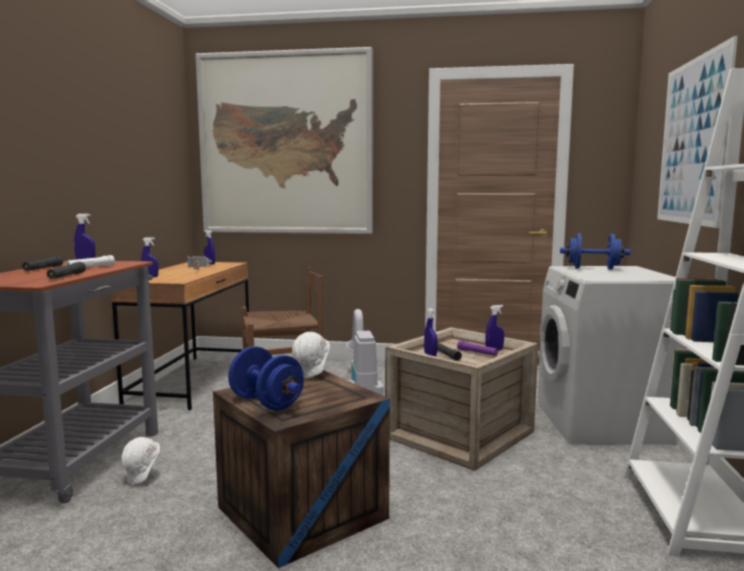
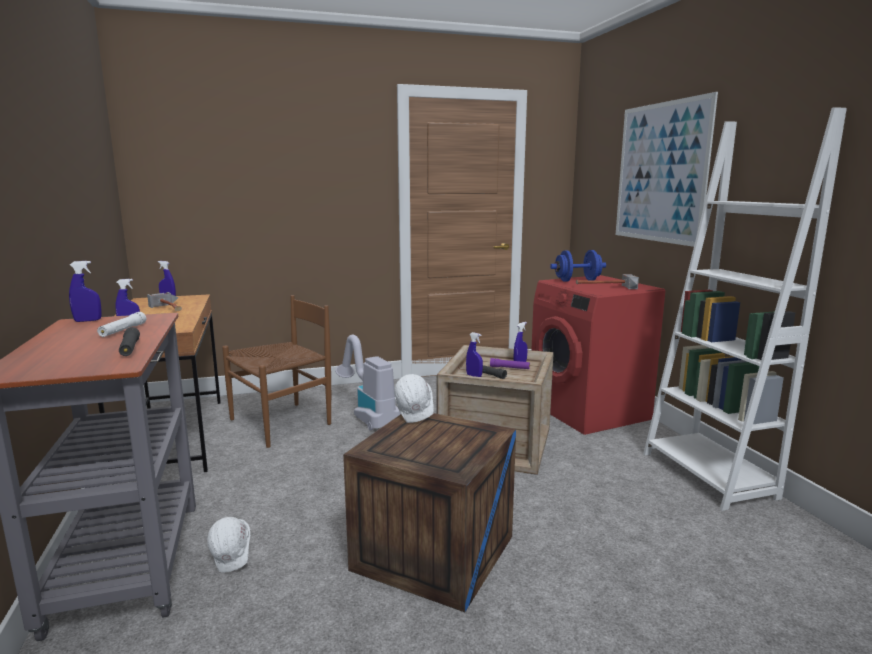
camera: 25 degrees left, 5 degrees up
(43, 268) = (59, 339): black flashlight -> none
(266, 403) = (416, 456): blue dumbbell -> none
(286, 144) = (244, 159): picture -> none
(597, 421) = (586, 410): white washing machine -> red washing machine
(612, 276) = (606, 288): none -> hammer

